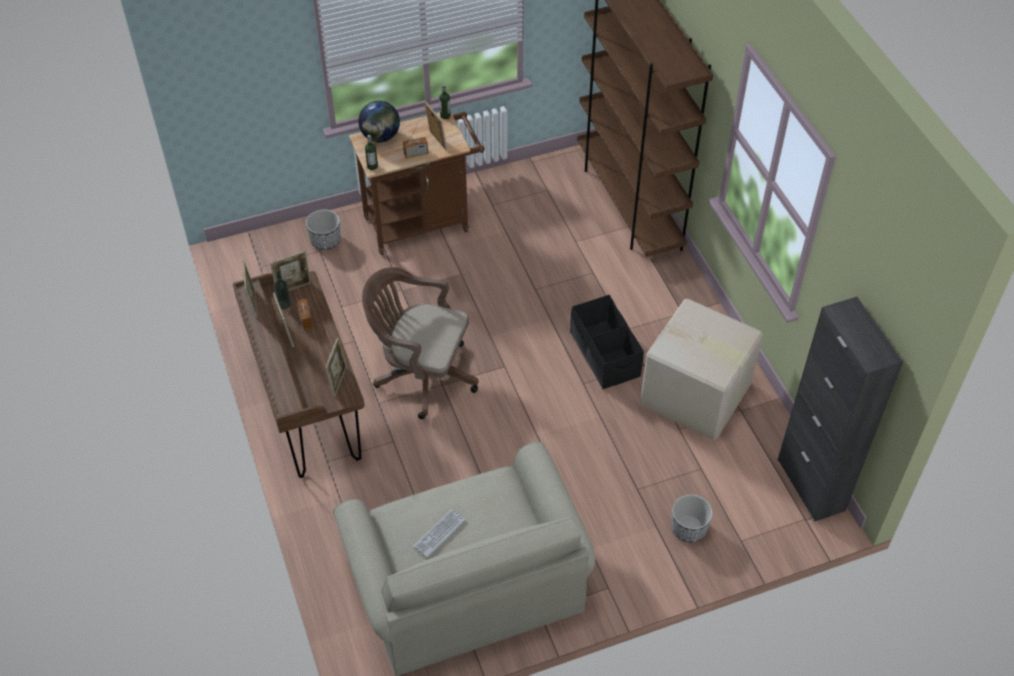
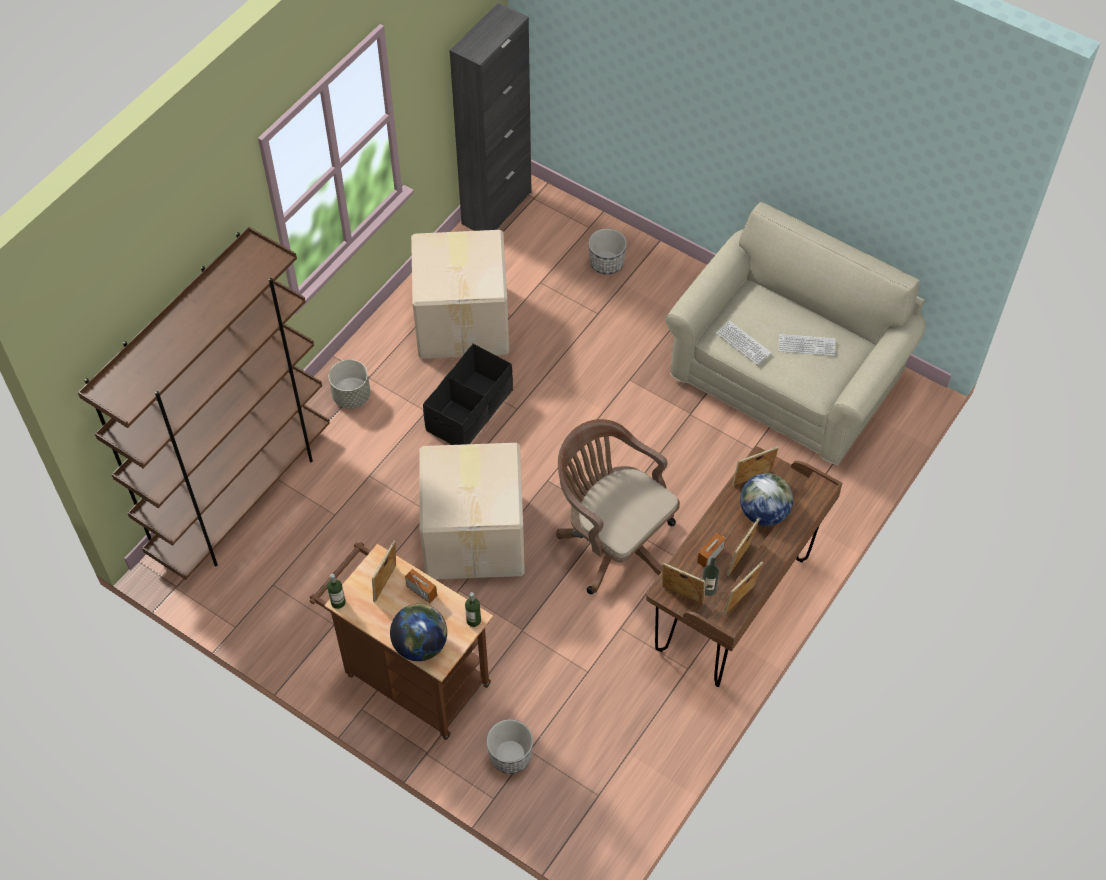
camera: 125 degrees left, 5 degrees up
(307, 370) = (763, 513): none -> globe
(421, 374) = (613, 542): brown office chair -> brown office chair turned 150 degrees clockwise
(479, 490) = (743, 343): none -> keyboard
(495, 304) = (476, 535): none -> cardboard box
(672, 295) = (352, 396): none -> grey planter

